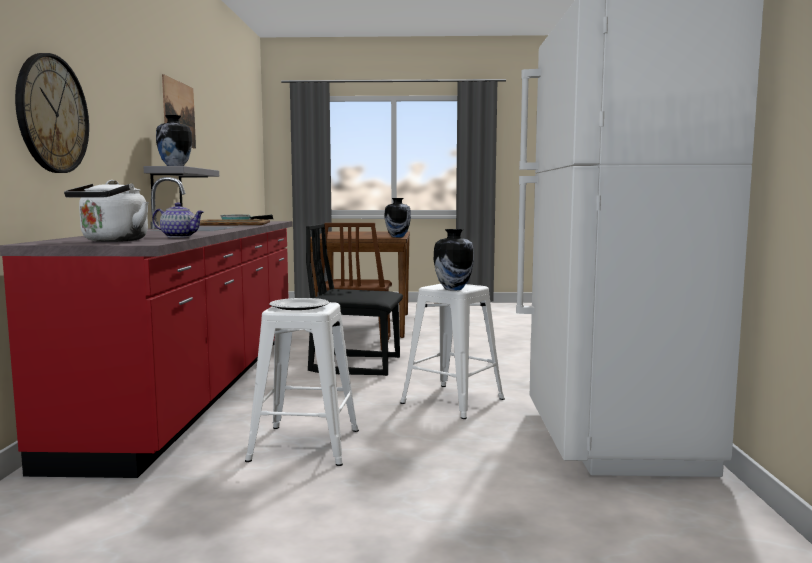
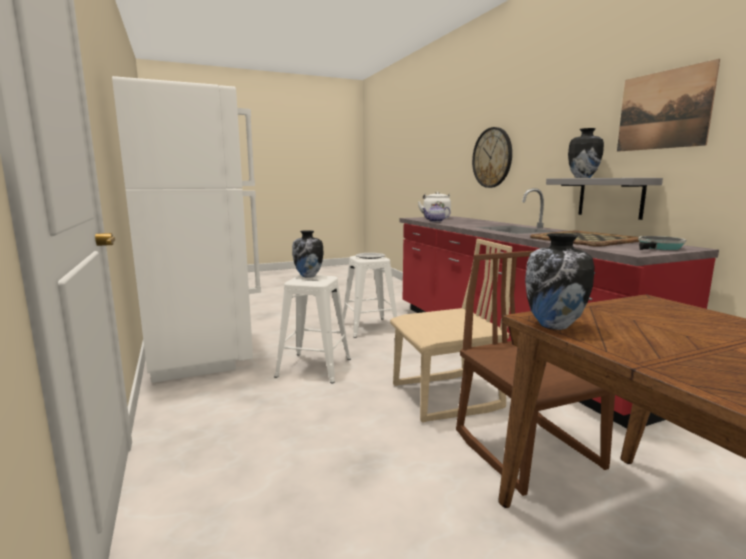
camera: 155 degrees right, 5 degrees up
(356, 365) = (446, 397): black chair -> beige chair

